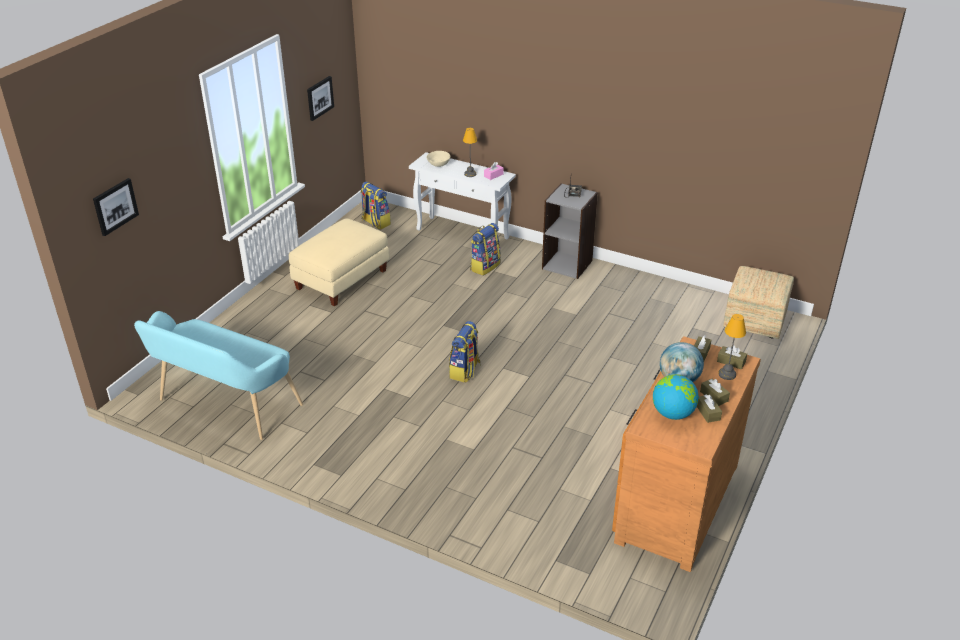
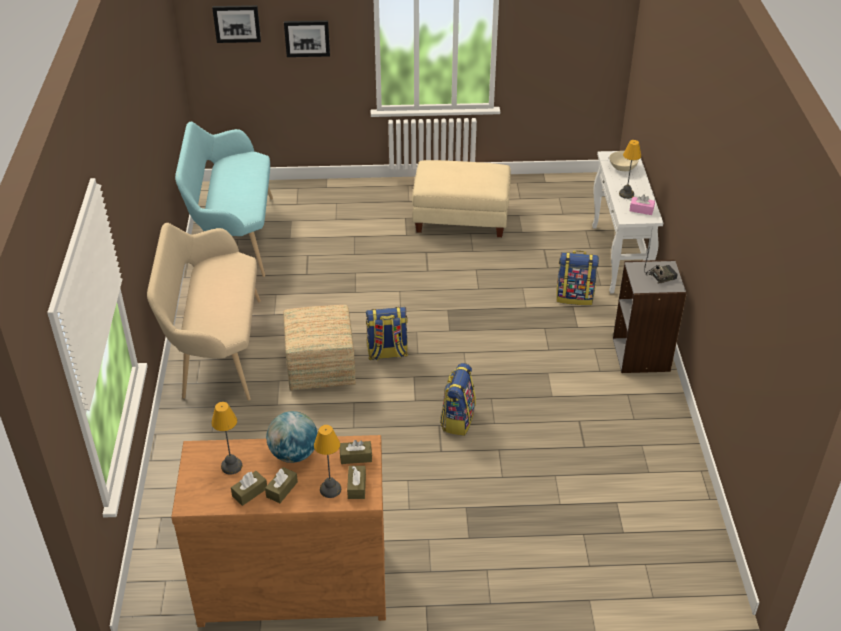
camera: 60 degrees right, 5 degrees up
(319, 98) = (556, 33): picture -> picture (307, 38)
(372, 464) = (216, 349): none -> beige bench
(375, 222) = (576, 196): backpack -> backpack (457, 419)
(673, 413) = (232, 465): globe -> table lamp
(753, 321) = (684, 557): ottoman -> ottoman (320, 367)

